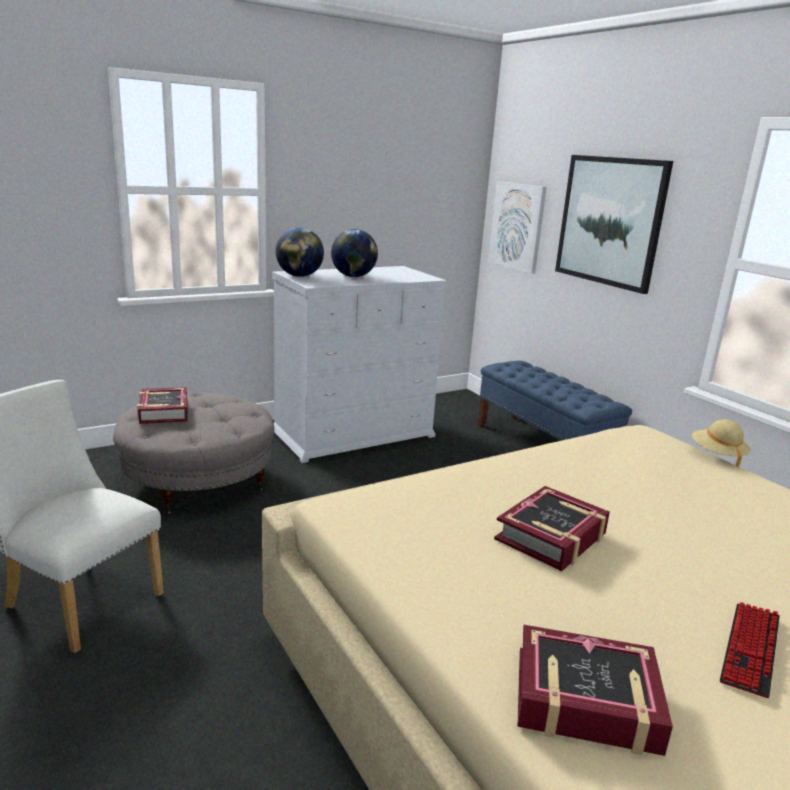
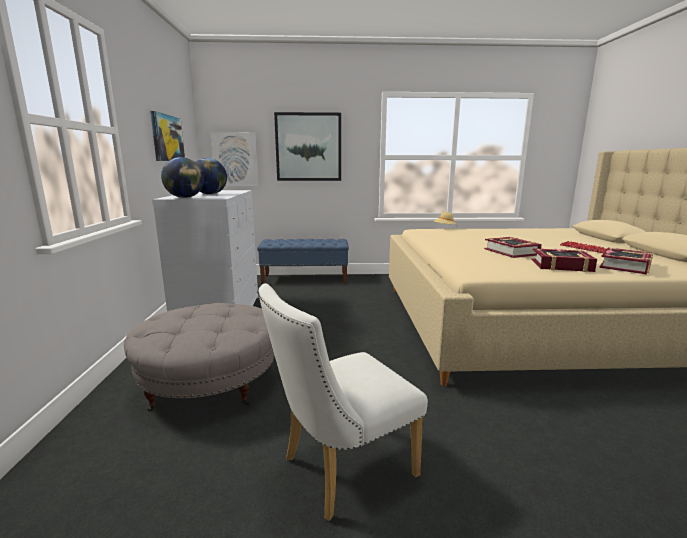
camera: 60 degrees left, 5 degrees down
(163, 412) = (181, 331): book -> book (561, 266)
(384, 193) = (167, 138): none -> picture

